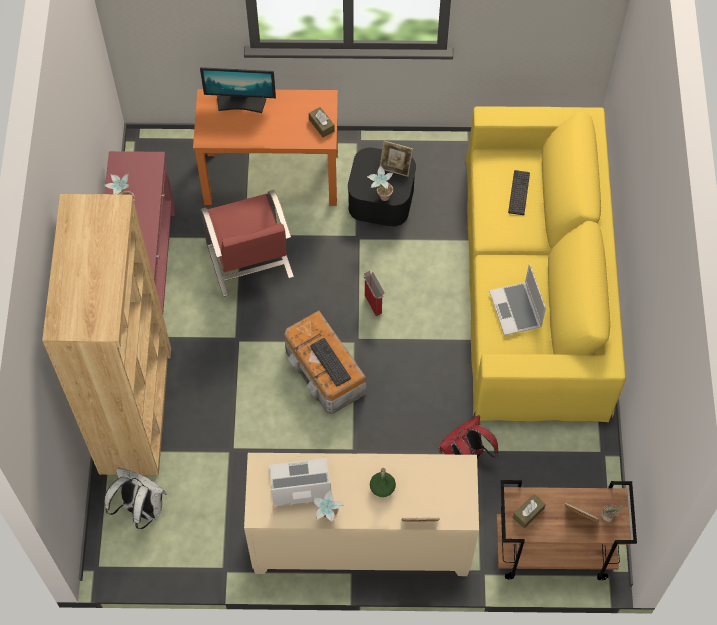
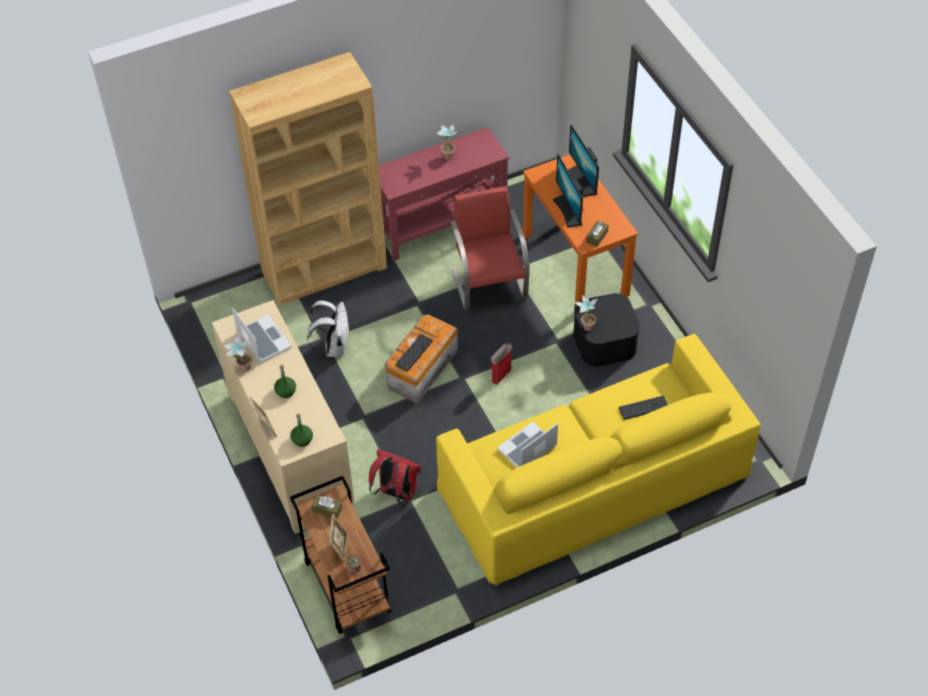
camera: 65 degrees right, 10 degrees down
(141, 509) = (247, 307): white backpack -> white backpack (334, 346)
(250, 262) = (489, 283): red chair -> red chair turned 120 degrees clockwise
(273, 133) = (569, 211): none -> monitor
(395, 168) = (620, 324): picture frame -> none
(454, 496) = (302, 439): none -> green bottle

